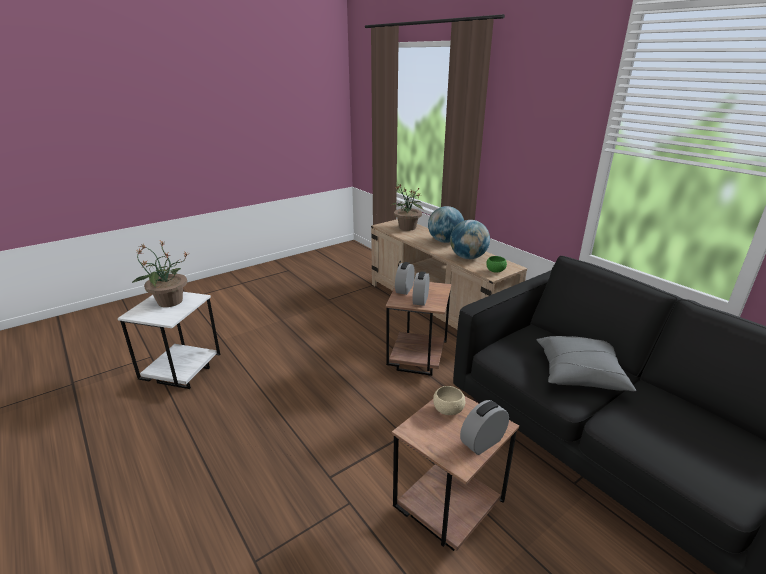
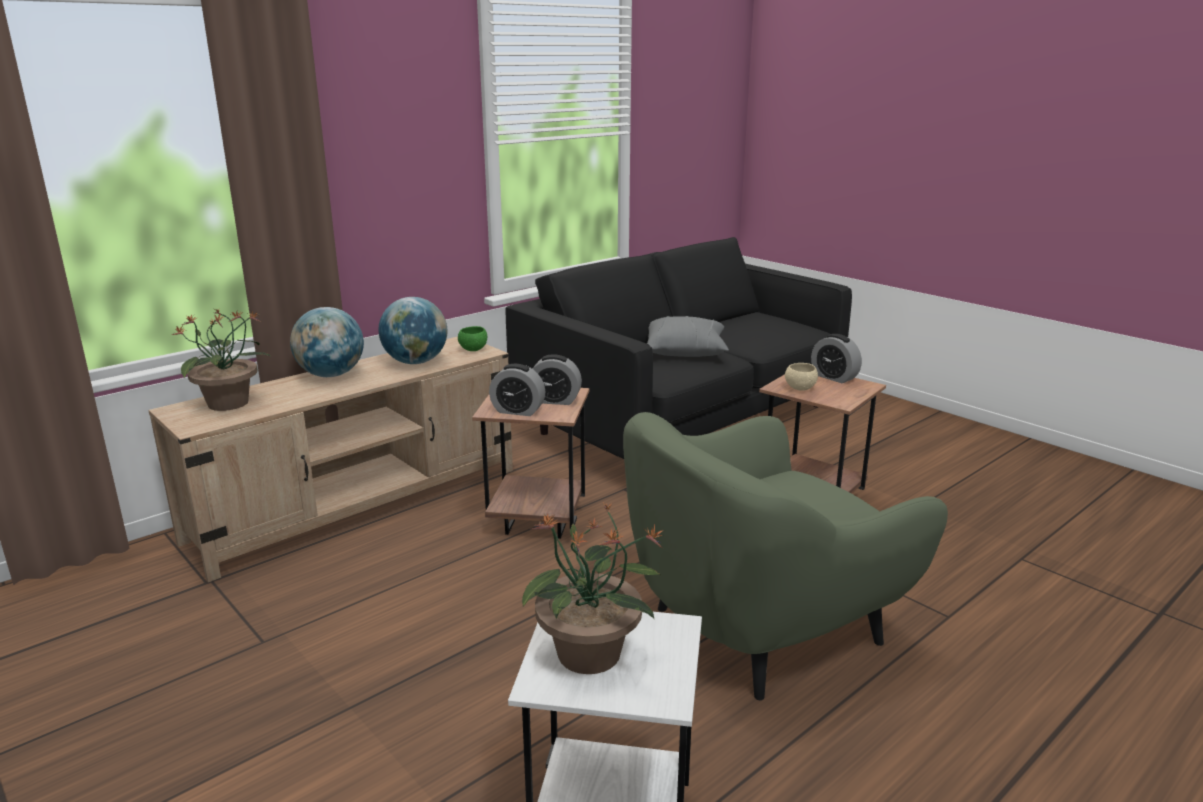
camera: 95 degrees left, 5 degrees down
(283, 443) = (760, 628): none -> green armchair

